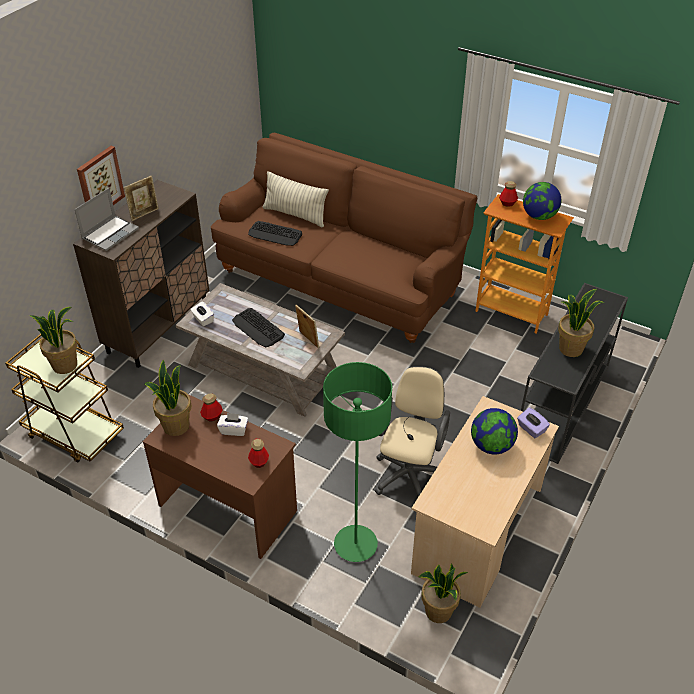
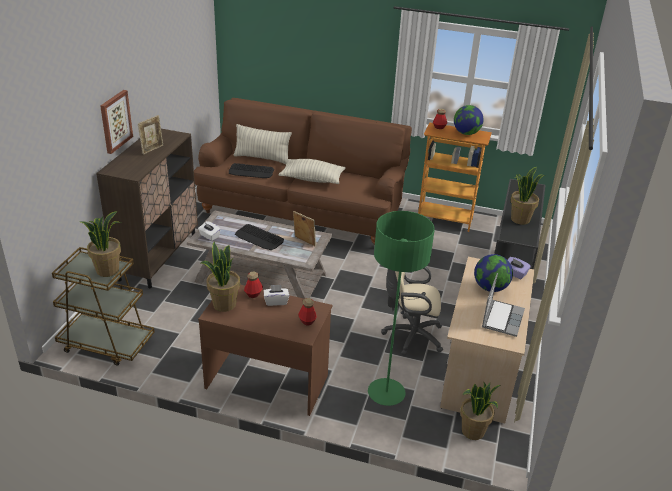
camera: 15 degrees left, 10 degrees down
(110, 233) = (127, 164): laptop -> laptop (502, 318)
(344, 252) = (312, 179): none -> pillow
(409, 472) = (410, 336): beige office chair -> beige office chair turned 90 degrees counterclockwise

